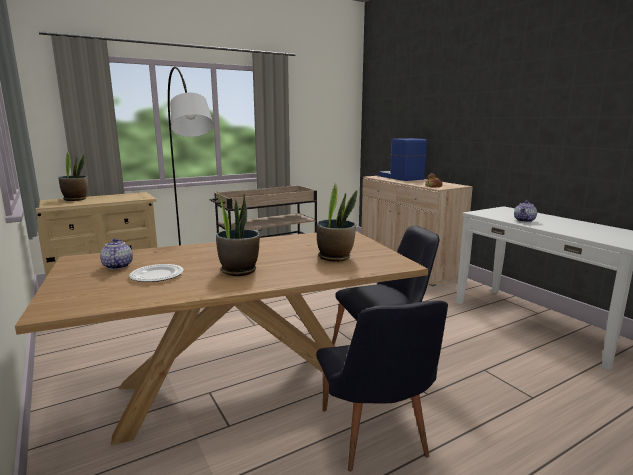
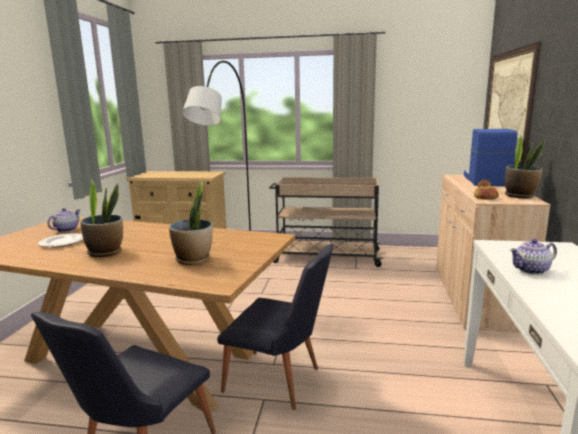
camera: 40 degrees right, 0 degrees up
(76, 199) = (167, 172): potted plant -> potted plant (519, 196)
(400, 123) = (508, 107): none -> picture

